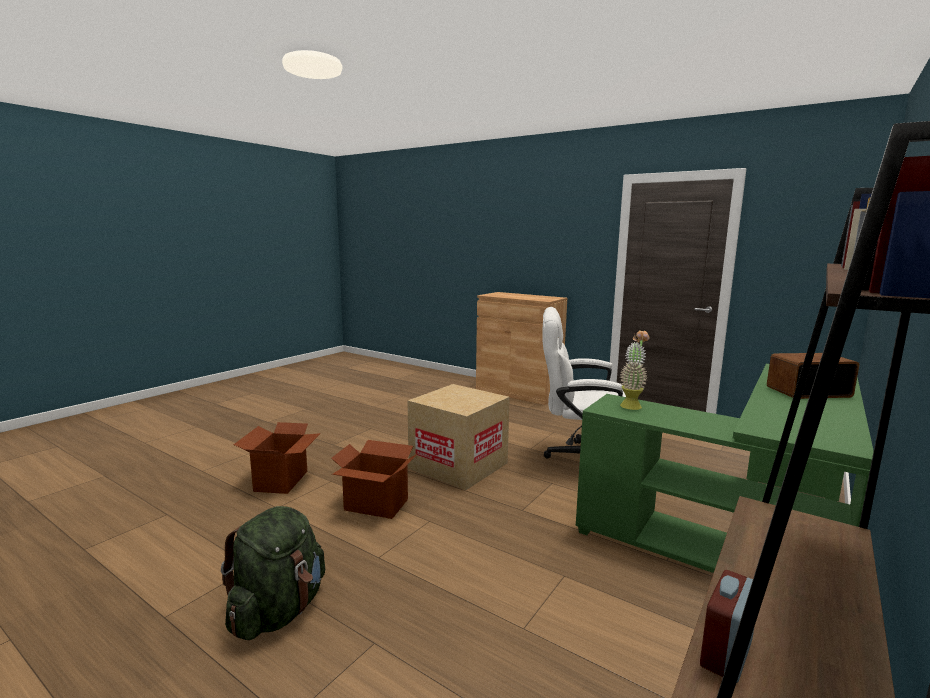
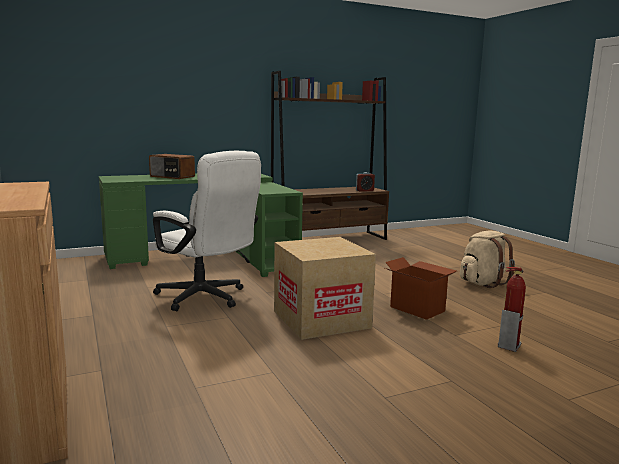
camera: 150 degrees left, 0 degrees up
(278, 611) = (483, 283): green backpack -> beige backpack
(282, 481) = (508, 346): cardboard box -> fire extinguisher
(632, 405) = (268, 190): potted plant -> none

